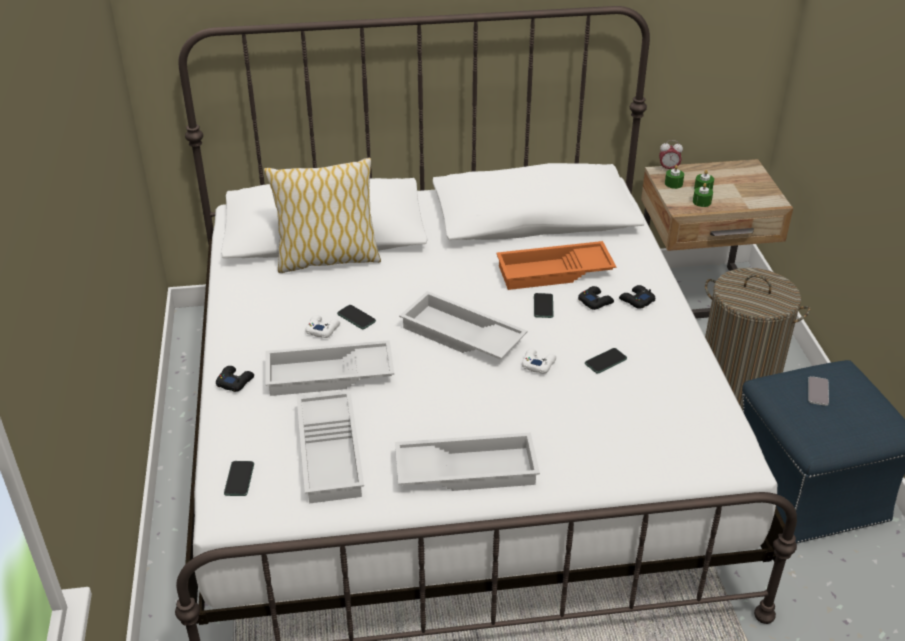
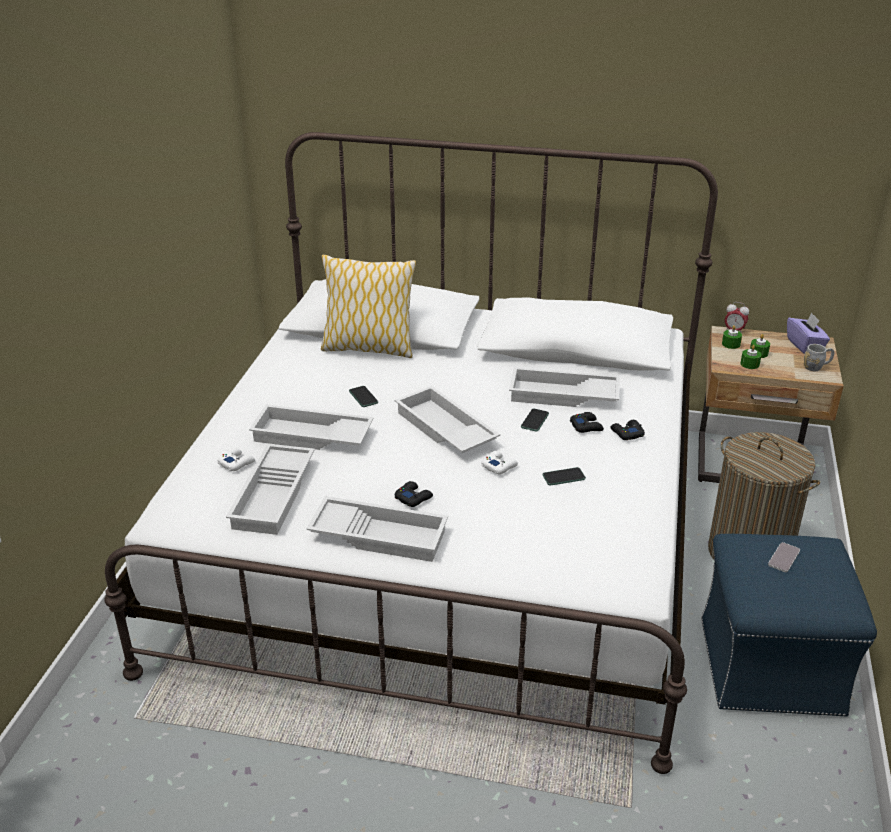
camera: 20 degrees right, 5 degrees down
(235, 381) = (233, 425): black game controller -> black game controller (413, 497)
(239, 479) = (188, 497): phone -> none
(322, 329) = (329, 400): white game controller -> white game controller (236, 463)
(554, 273) = (562, 396): orange tray -> white tray
(738, 172) = (805, 345): none -> purple tissue box
(760, 193) = (817, 367): none -> grey mug

